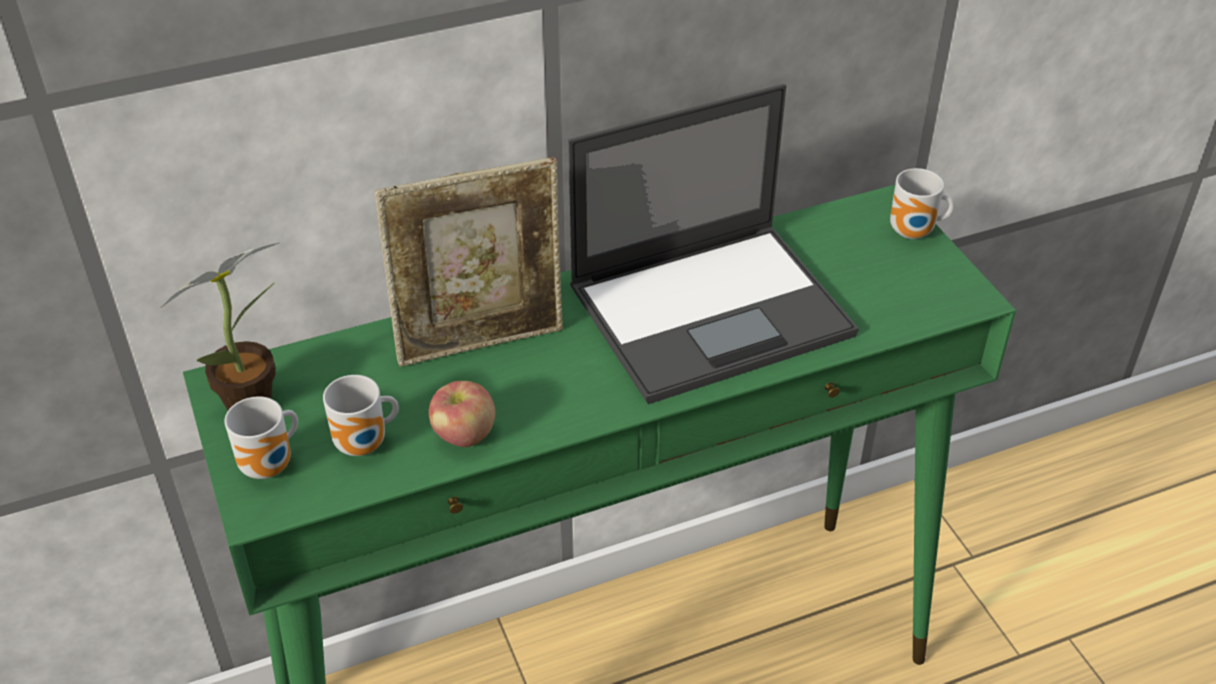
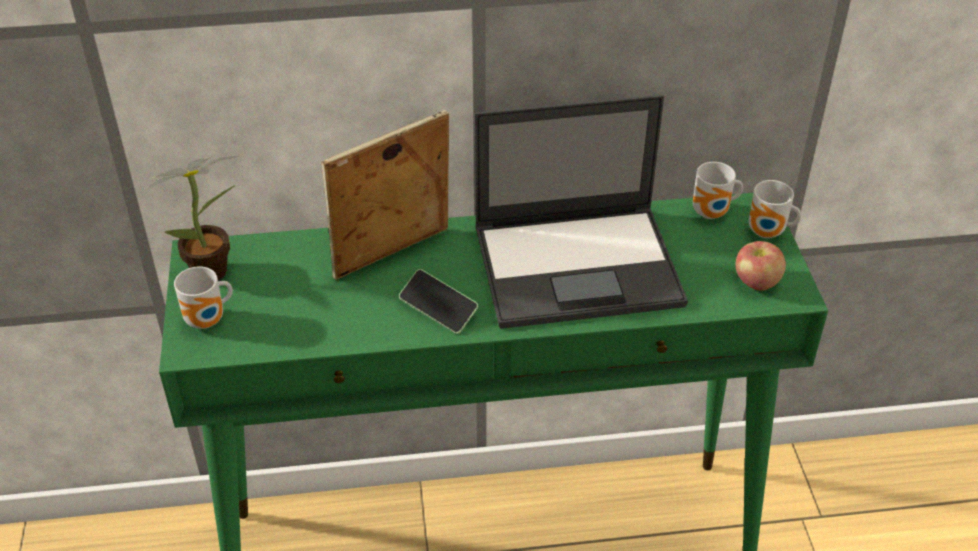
camera: 15 degrees right, 0 degrees up
(365, 445) = (280, 318): mug -> mug (713, 213)
(464, 435) = (354, 325): apple -> apple (756, 282)
(481, 341) = (393, 257): picture frame -> picture frame turned 150 degrees clockwise
(563, 395) = (438, 309): none -> phone

